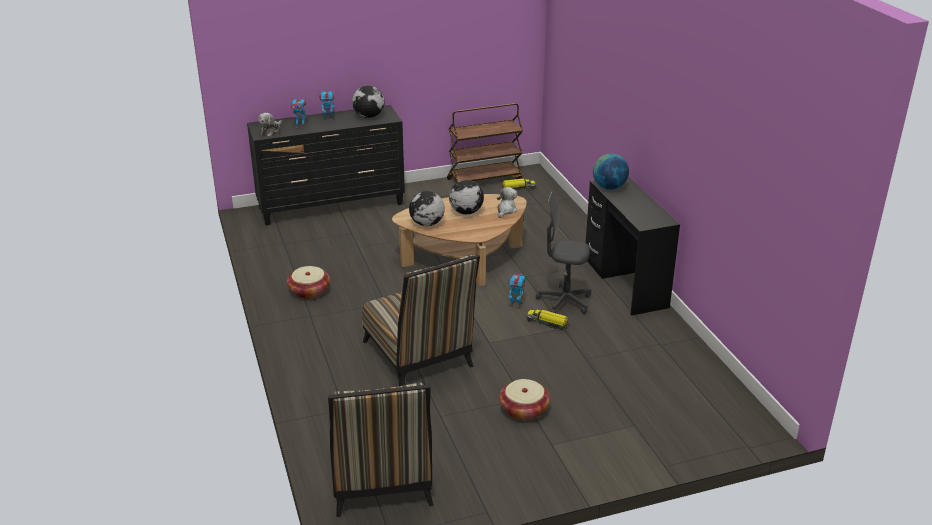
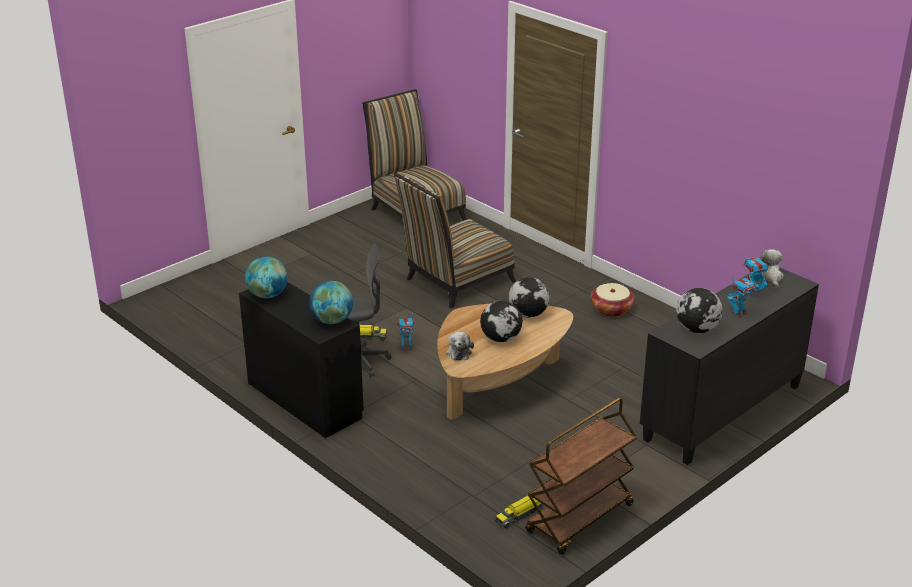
camera: 155 degrees right, 0 degrees up
(420, 358) = (455, 282): chair -> chair turned 75 degrees counterclockwise
(524, 410) = (344, 268): basket -> none
(654, 216) = (268, 295): none -> globe

